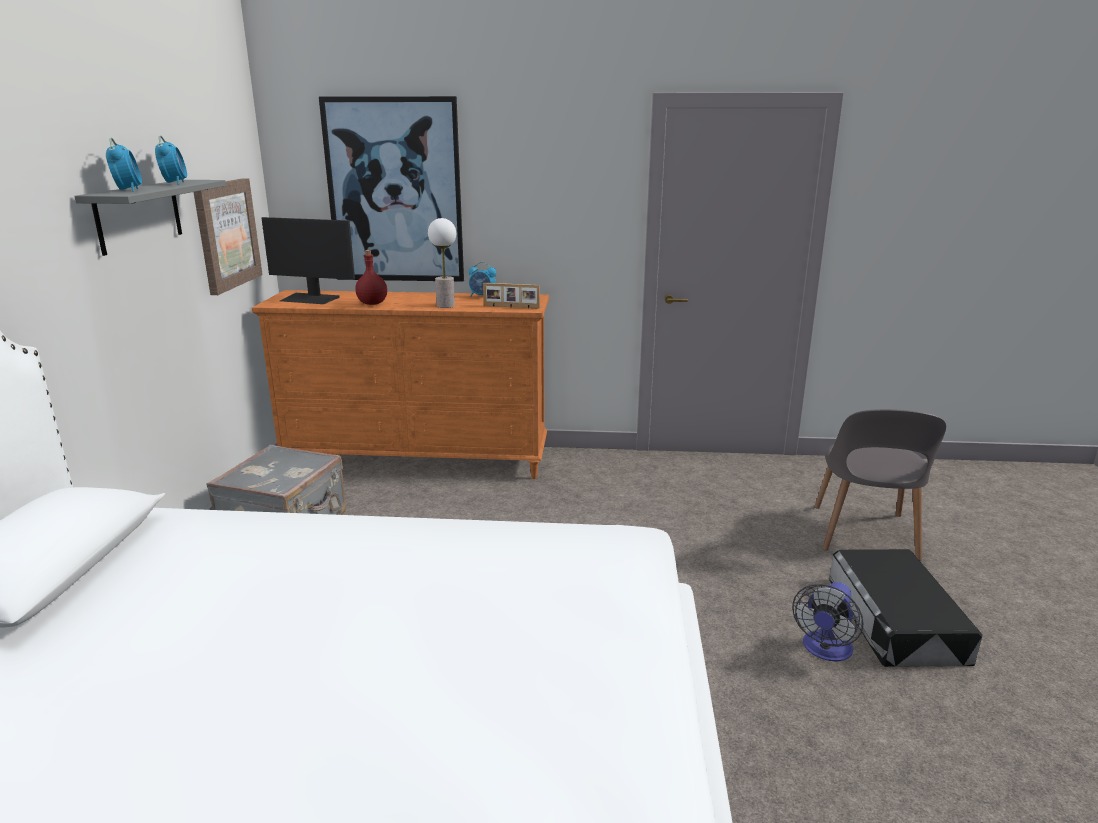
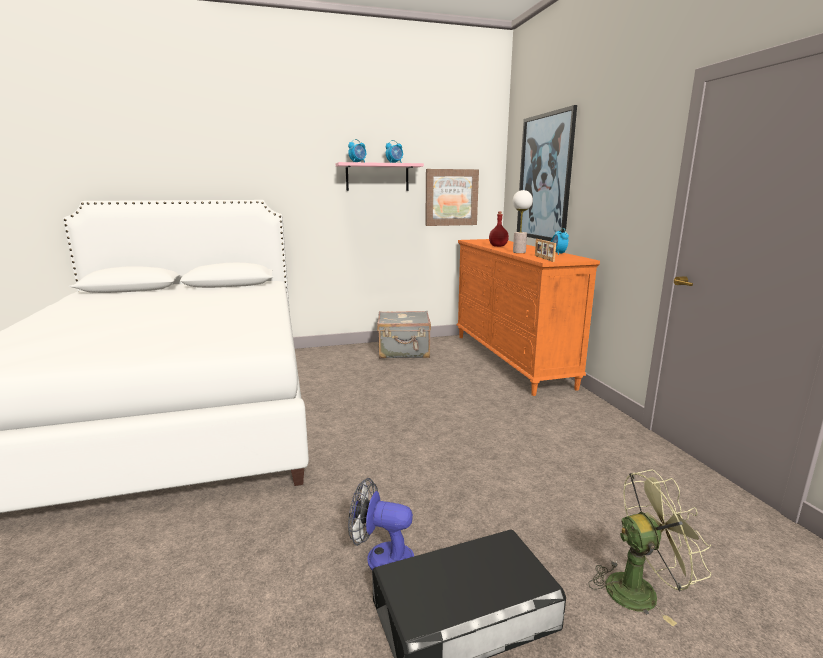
camera: 70 degrees right, 5 degrees down
(139, 215) = (377, 177): grey shelf -> pink shelf
(310, 299) = (488, 241): monitor -> none
(864, 535) = (640, 589): grey chair -> green fan

